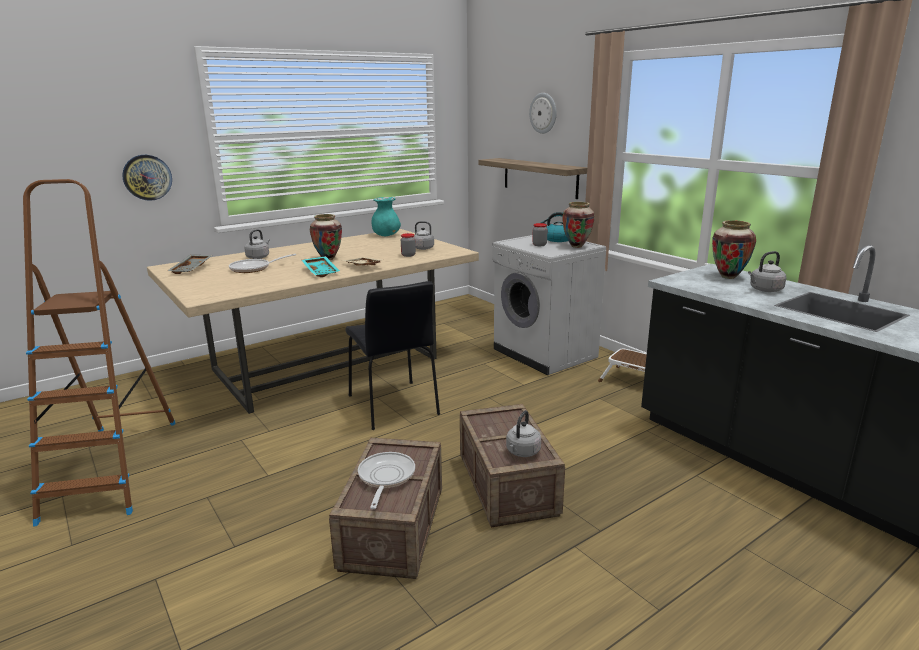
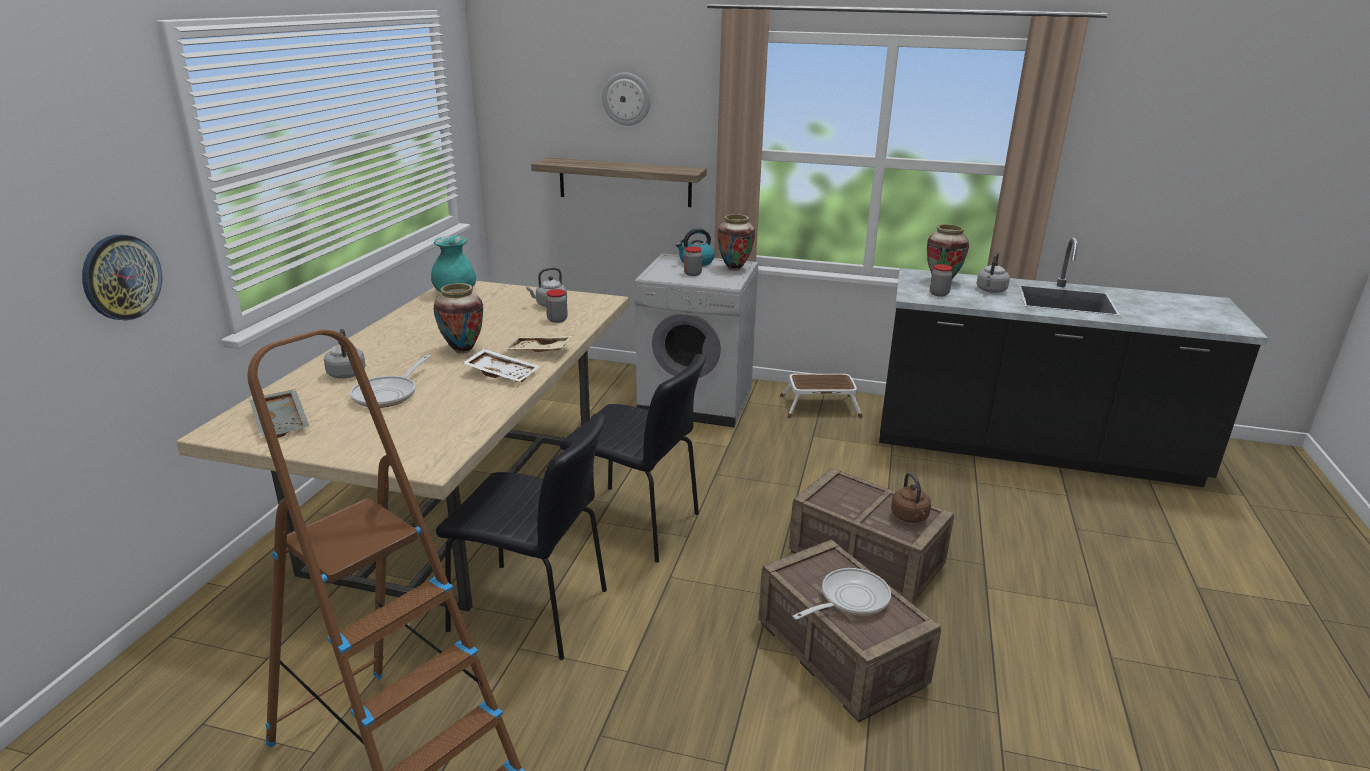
camera: 40 degrees left, 5 degrees up
(275, 426) = (535, 611): none -> black chair
(321, 271) = (503, 373): turquoise tray -> white tray
(385, 478) = (849, 599): frying pan -> frying pan turned 90 degrees clockwise
(522, 452) = (910, 517): grey kettle -> brown kettle
(702, 283) = (939, 294): none -> jar

